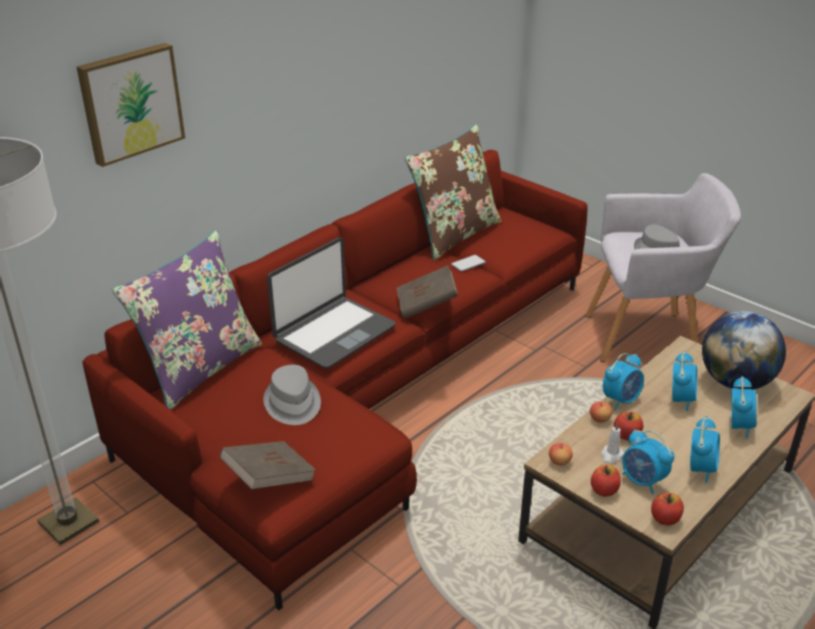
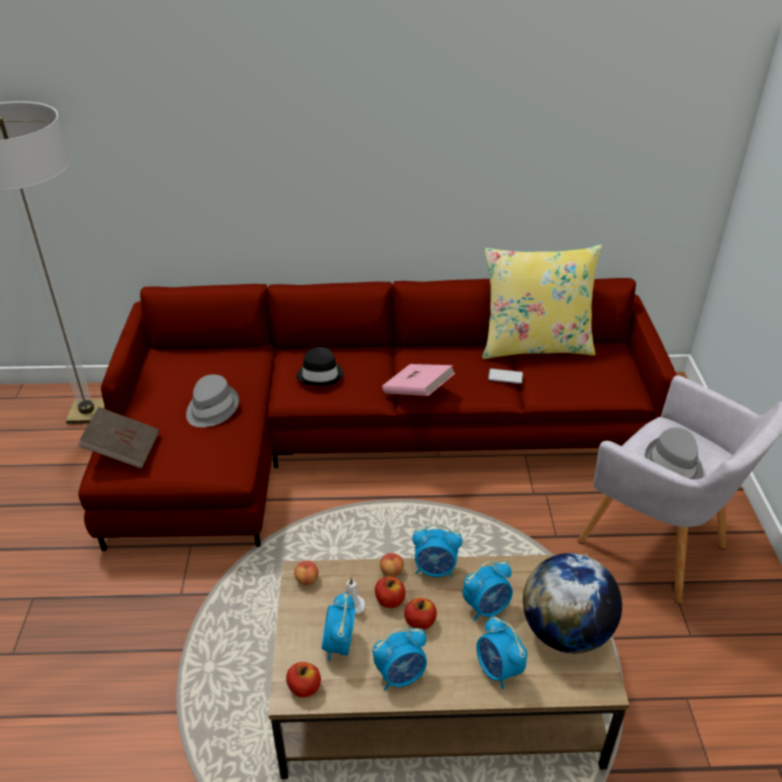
camera: 45 degrees right, 5 degrees up
(130, 102) = (194, 112): picture -> none
(200, 368) = (206, 349): purple pillow -> none
(333, 333) = (320, 374): laptop -> black hat
(426, 305) = (417, 392): brown book -> pink book
(454, 234) = (535, 345): brown pillow -> yellow pillow
(604, 490) = (299, 627): apple -> apple (420, 622)
(738, 426) = (498, 670): alarm clock -> alarm clock turned 90 degrees clockwise

